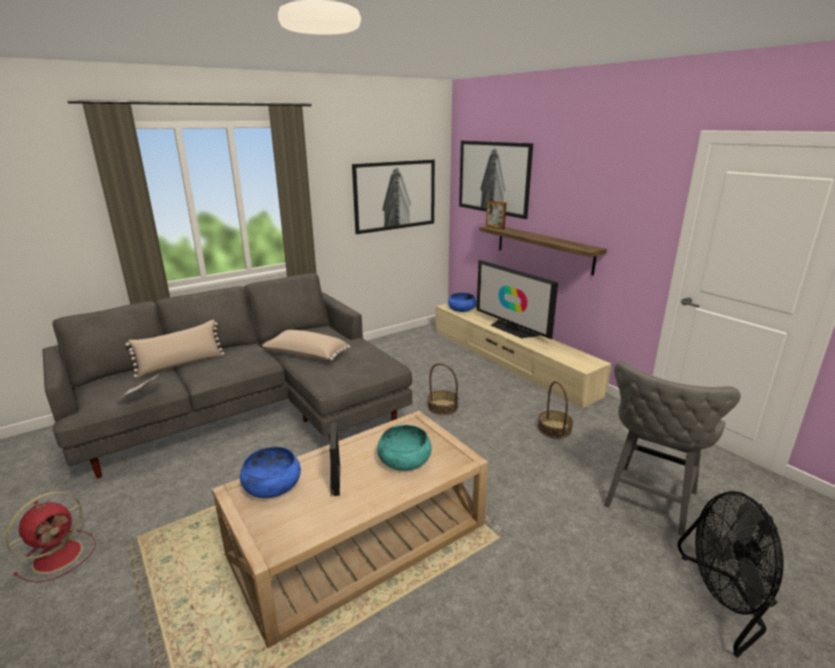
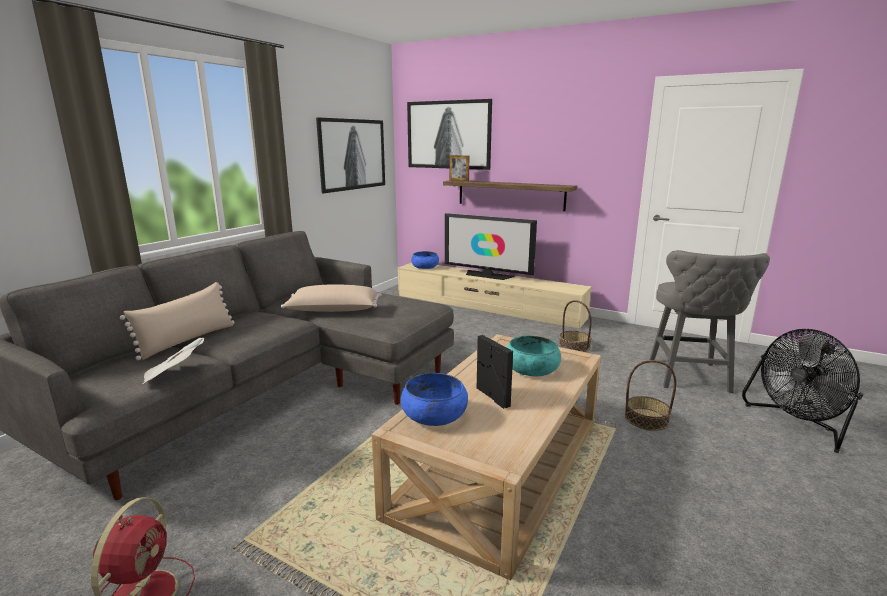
camera: 25 degrees left, 5 degrees down
(443, 407) = (466, 348): basket -> basket (646, 419)

